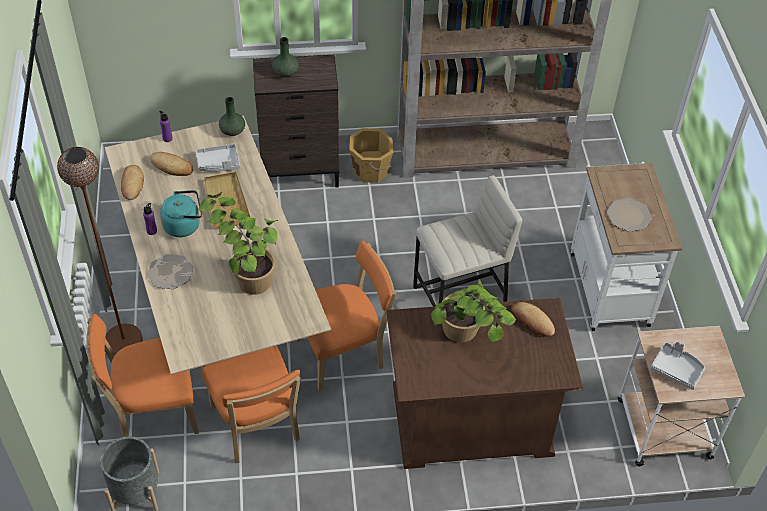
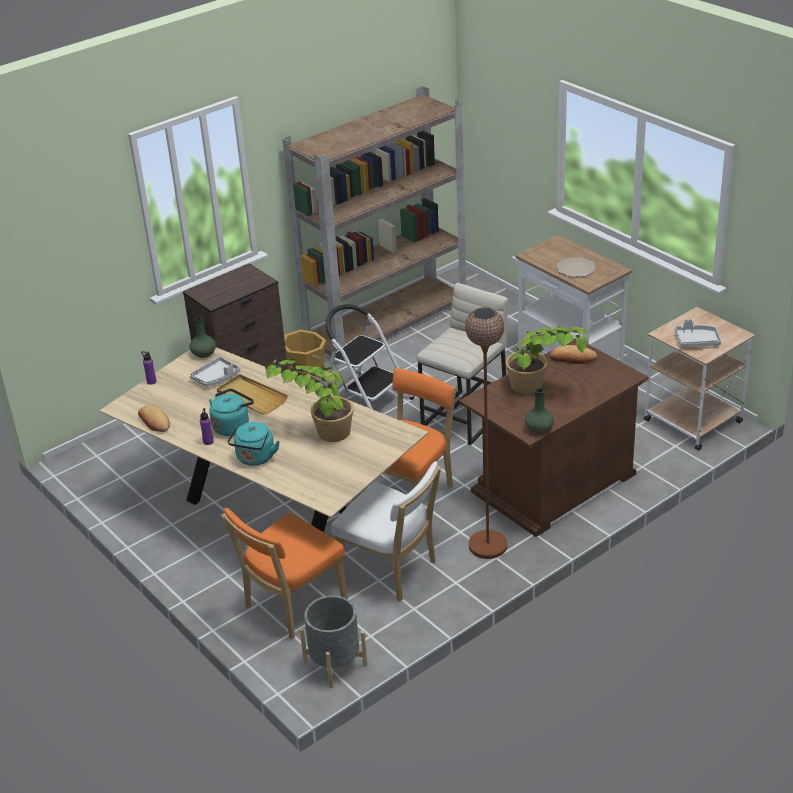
camera: 30 degrees left, 15 degrees down
(123, 341) = (212, 575): brown floor lamp -> brown floor lamp (488, 546)
(169, 272) = (255, 459): plate -> turquoise kettle
(171, 166) = (176, 396): bread -> none
(257, 427) = (391, 571): orange chair -> white chair
(286, 72) = (222, 288): green vase -> green vase (539, 428)
(392, 230) = (366, 401): none -> step ladder

